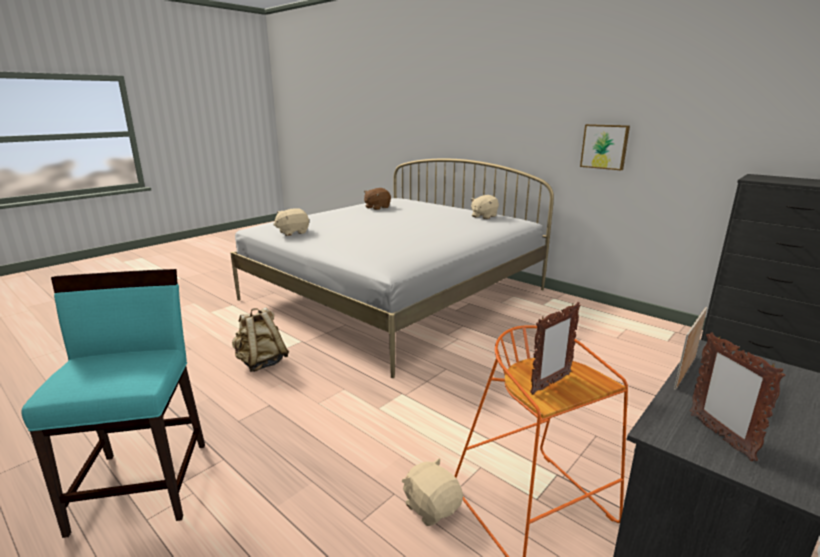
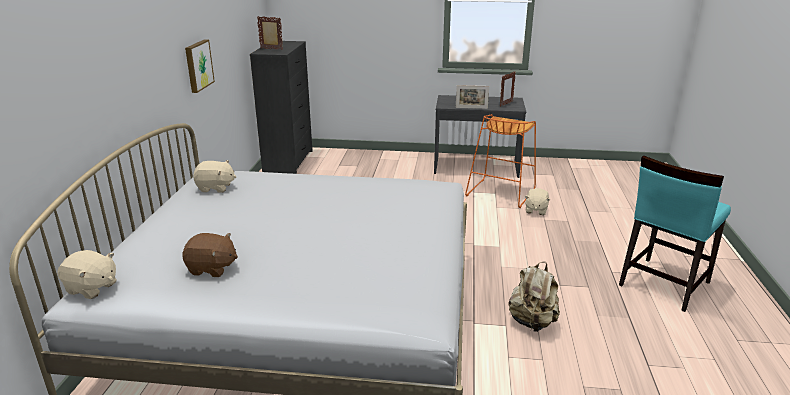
camera: 125 degrees left, 5 degrees up
(292, 232) = (422, 267): beige plush toy -> beige plush toy (92, 288)
(550, 384) = (513, 124): picture frame -> picture frame (271, 49)

